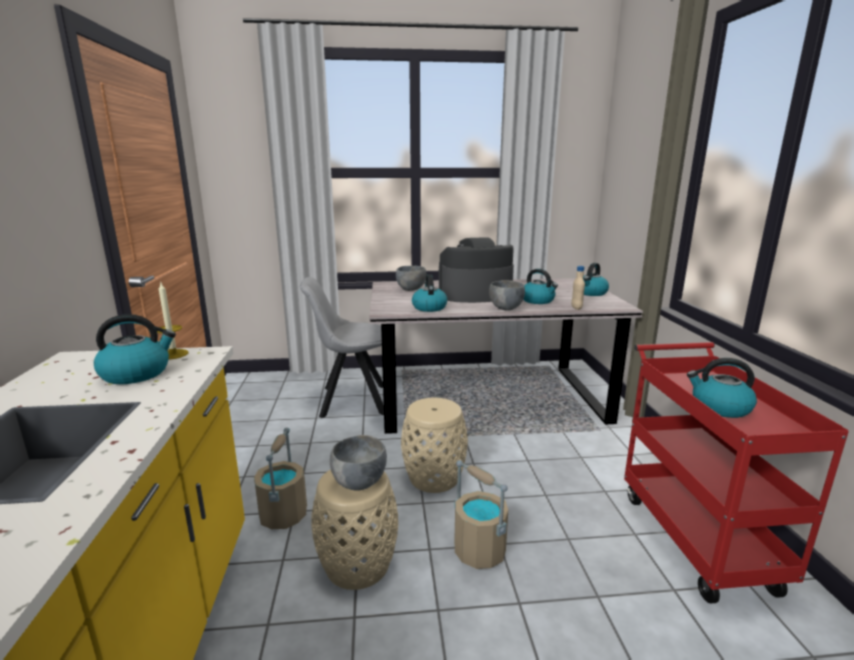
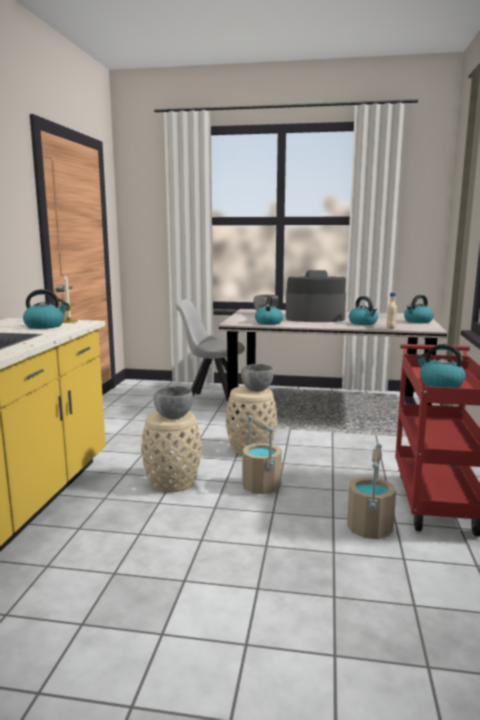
camera: 15 degrees right, 5 degrees down
(283, 515) = (134, 454): beige bucket -> beige bucket (369, 528)
(505, 308) = (329, 326): grey bowl -> grey bowl (256, 389)

